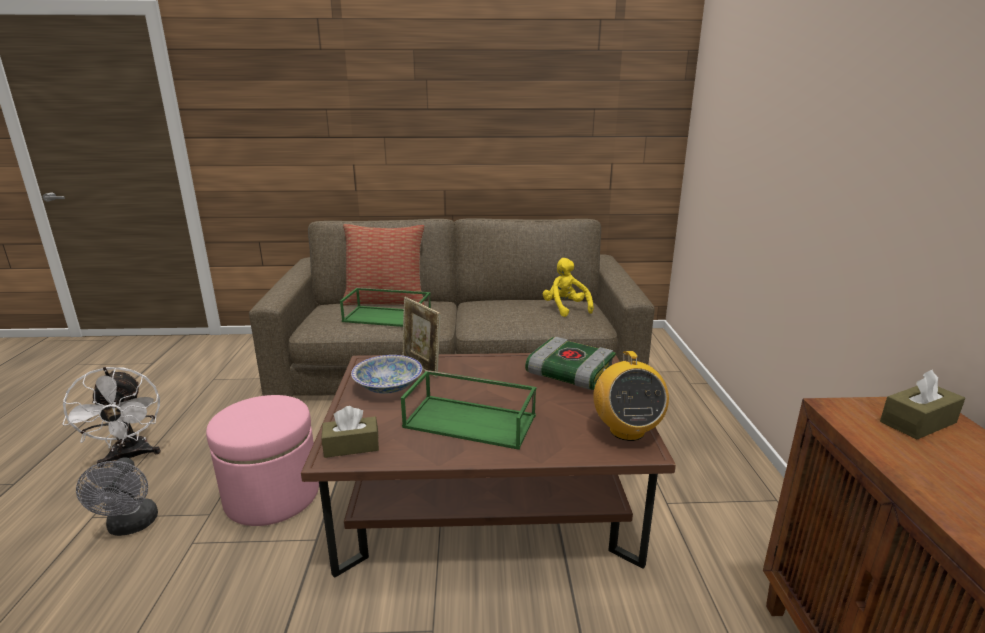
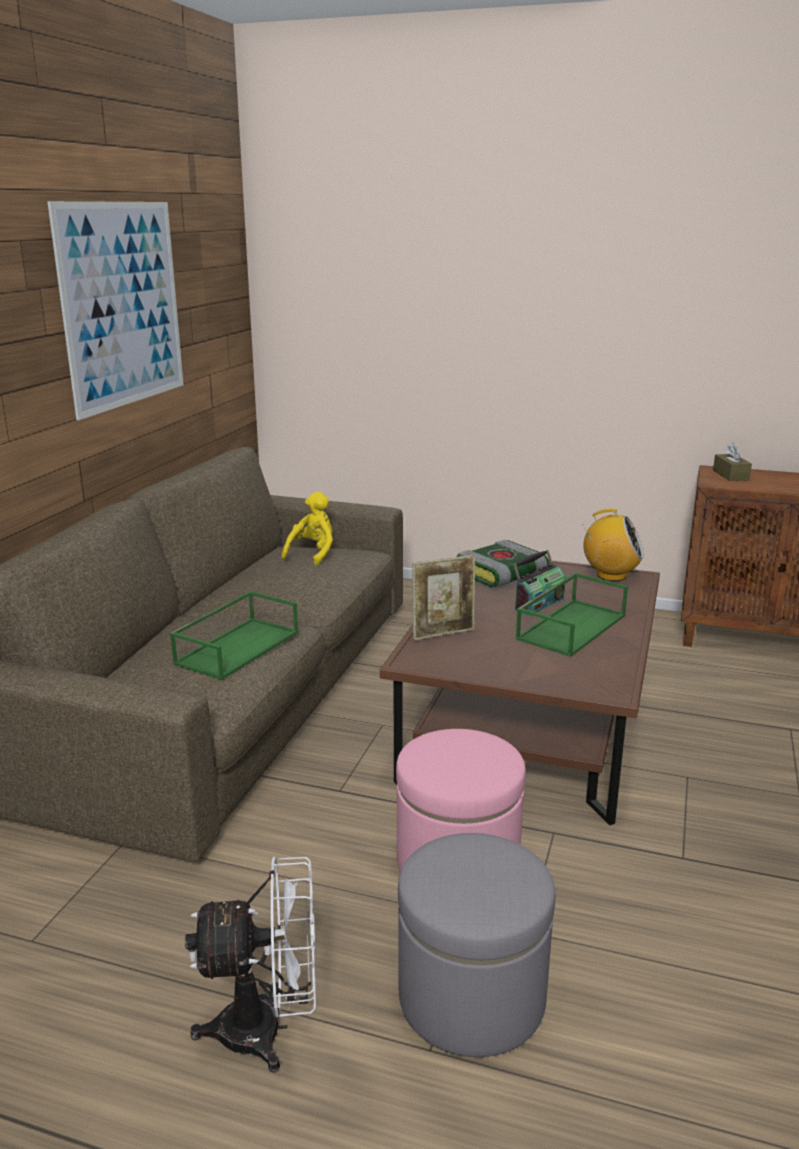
camera: 70 degrees left, 0 degrees up
(131, 526) = (471, 997): grey fan -> grey ottoman
(351, 446) = (599, 681): brown tissue box -> none
(386, 301) = (143, 651): pillow -> none
(388, 386) = (479, 655): bowl -> none
(505, 97) = (123, 305): none -> picture
(515, 399) = (538, 603): none -> radio
(565, 308) = (313, 554): yellow plush toy -> yellow plush toy turned 120 degrees clockwise

